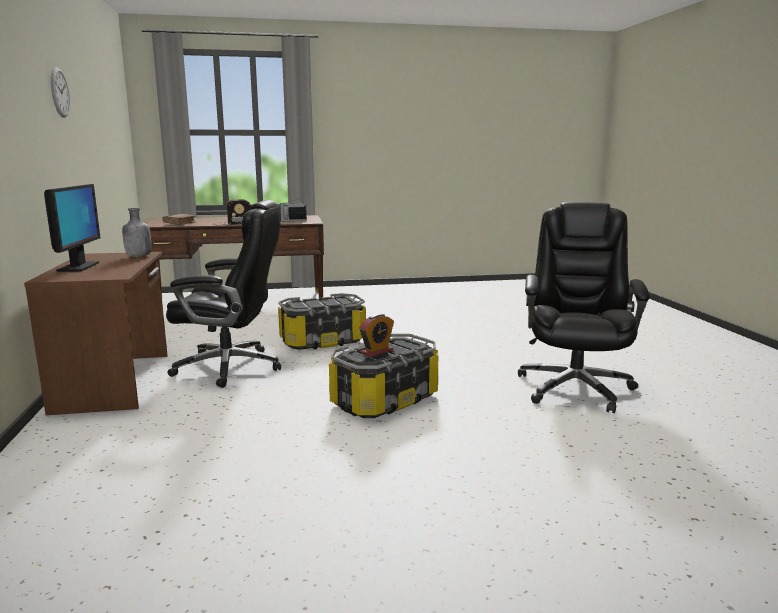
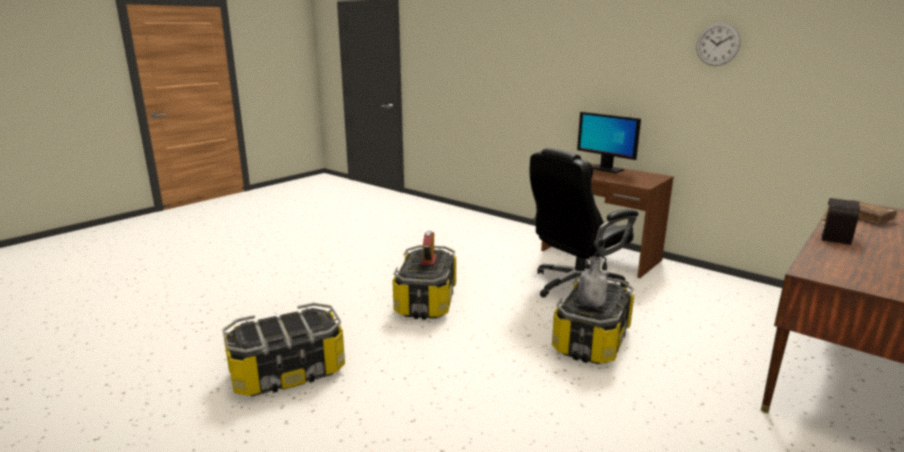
camera: 140 degrees right, 5 degrees up
(138, 256) = (629, 181): grey bottle -> grey bottle (591, 305)
(293, 220) = (855, 270): radio -> none
(574, 387) = (288, 373): black office chair -> storage box

